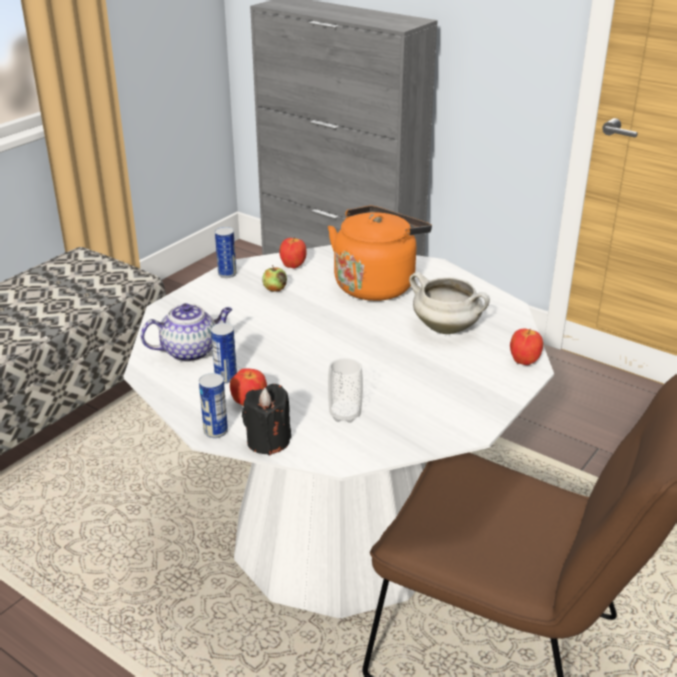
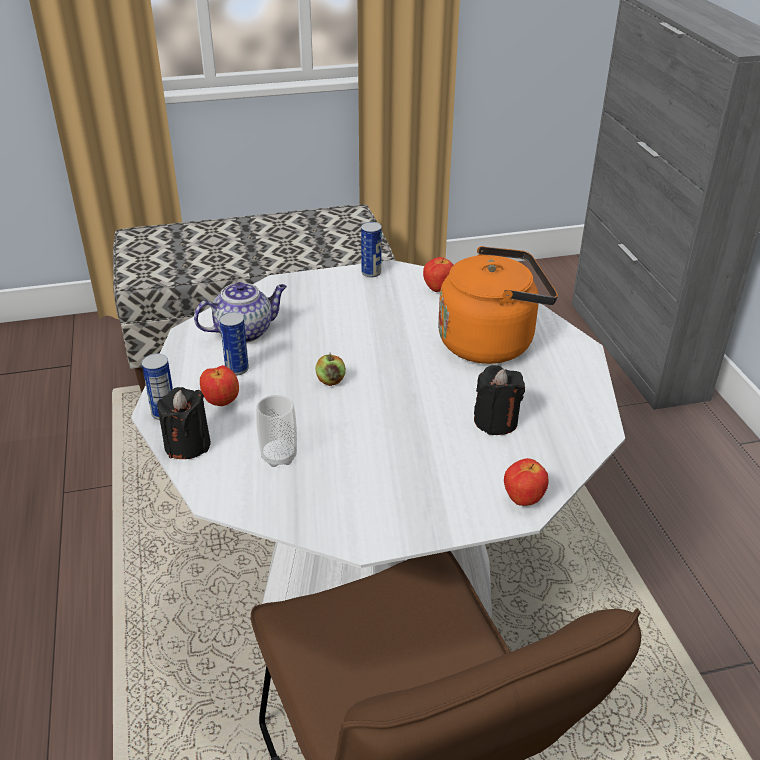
camera: 40 degrees right, 5 degrees up
(191, 351) = (245, 331): teapot -> teapot turned 45 degrees counterclockwise
(275, 289) = (391, 305): apple -> apple (330, 381)
(447, 328) = (496, 421): white cooking pot -> black candle

